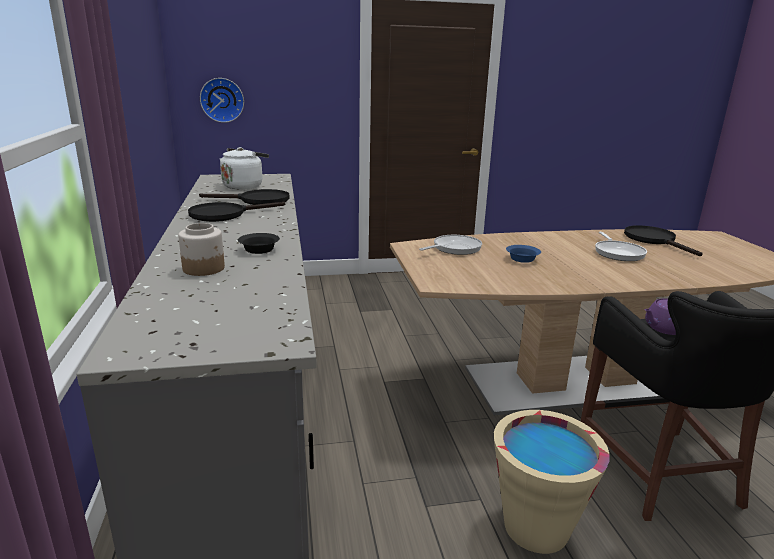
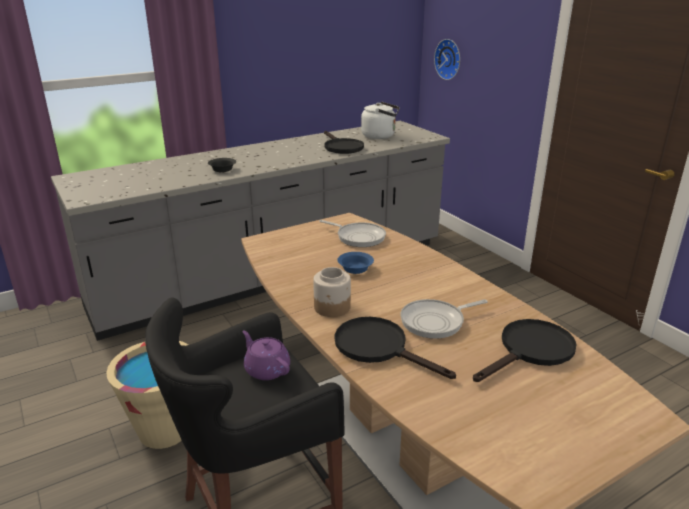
camera: 70 degrees right, 5 degrees up
(204, 268) = (181, 166): jar -> jar (332, 307)
(225, 214) = (294, 148): black frying pan -> black frying pan (379, 348)

